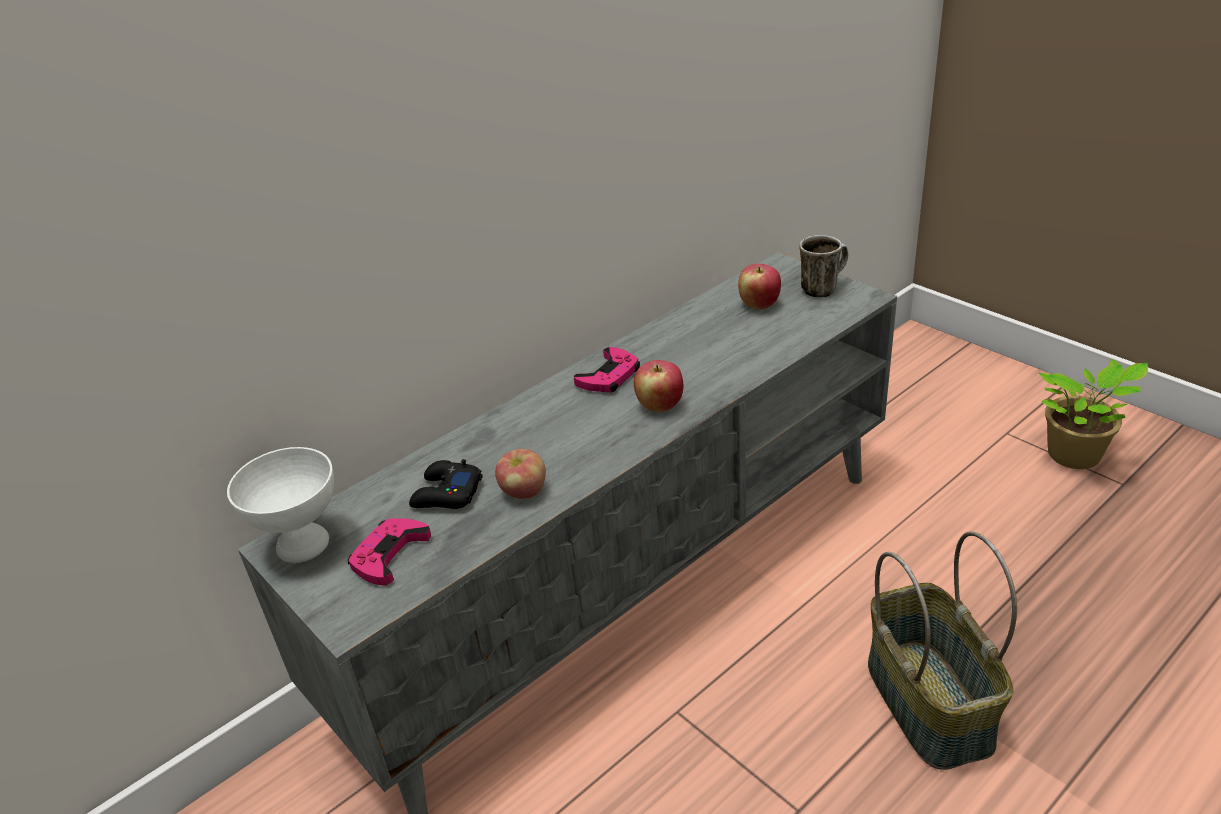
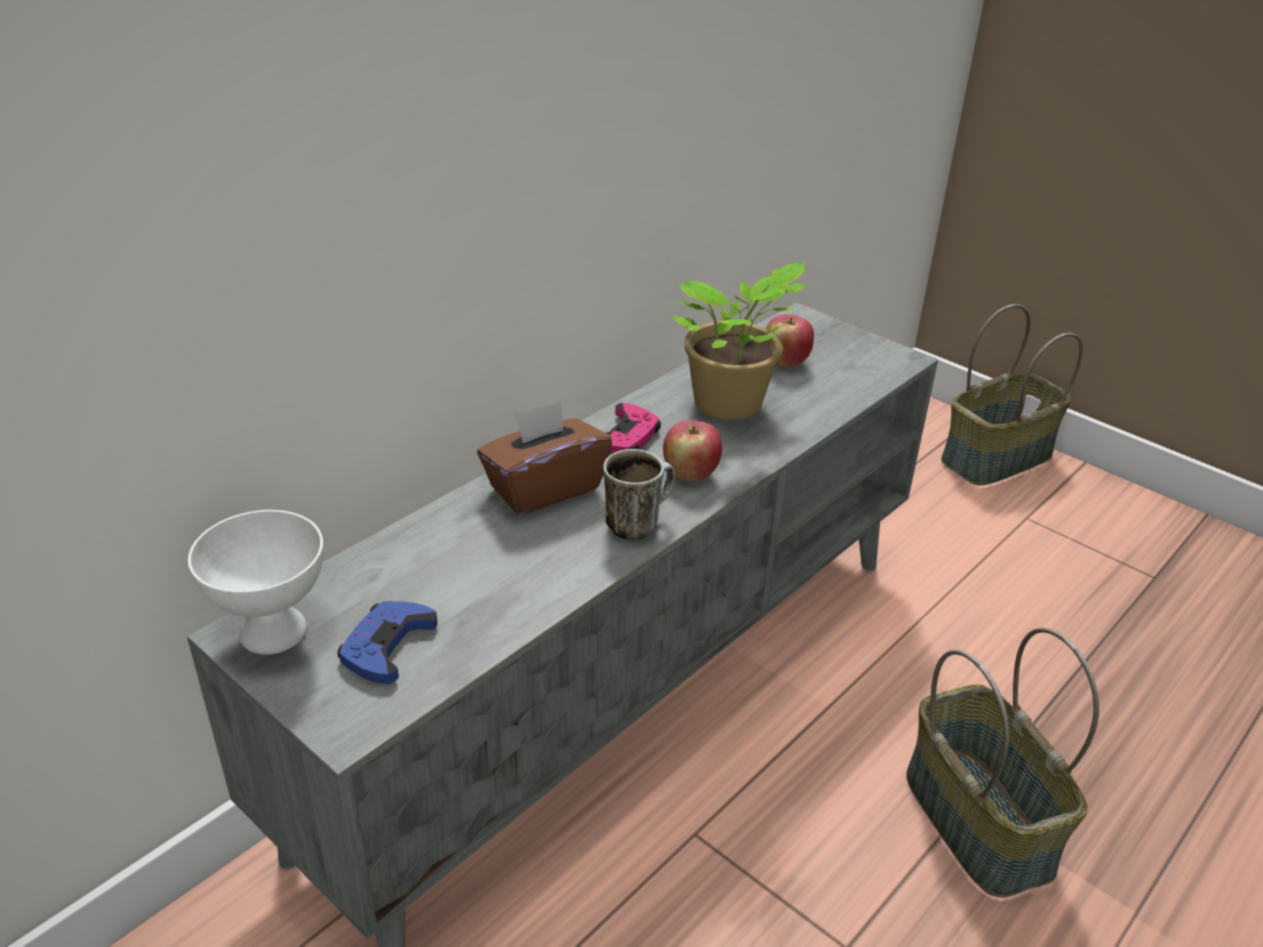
camera: 10 degrees left, 0 degrees up
(389, 555) = (387, 646): pink game controller -> blue game controller
(446, 494) = (447, 572): black game controller -> none
(524, 492) = (544, 572): apple -> none
(535, 421) = (544, 488): none -> brown tissue box
(822, 288) = (854, 346): mug -> mug (637, 522)
(985, 380) = (997, 459): none -> basket
(1076, 457) = (1103, 547): potted plant -> potted plant (730, 406)

